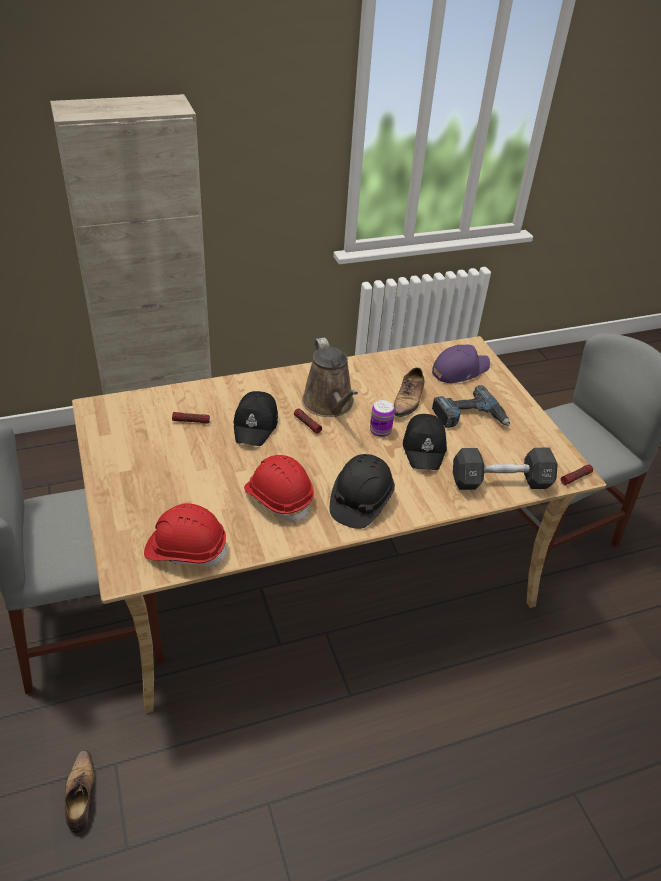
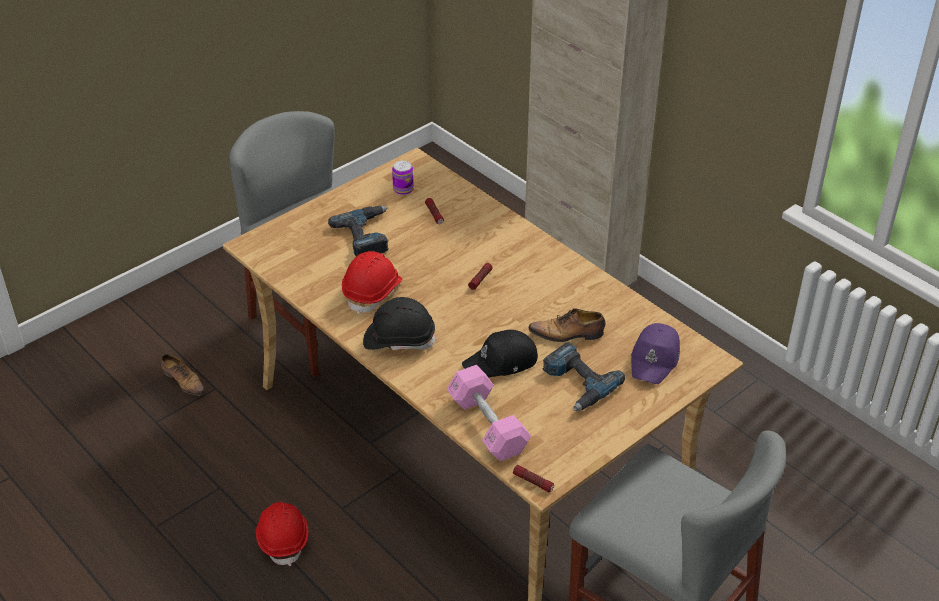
camera: 70 degrees right, 0 degrees up
(80, 795) = (184, 381): shoe -> shoe turned 75 degrees clockwise
(186, 475) = (367, 235): none -> power drill
(186, 549) = (288, 264): red hard hat -> red hard hat (283, 539)
(256, 424) = (457, 250): black cap -> none
(329, 404) = (520, 285): brown watering can -> none
(380, 430) = (506, 327): can -> can (403, 189)
(459, 370) = (655, 359): purple cap -> purple cap turned 75 degrees clockwise
(500, 481) = (488, 425): black dumbbell -> pink dumbbell

